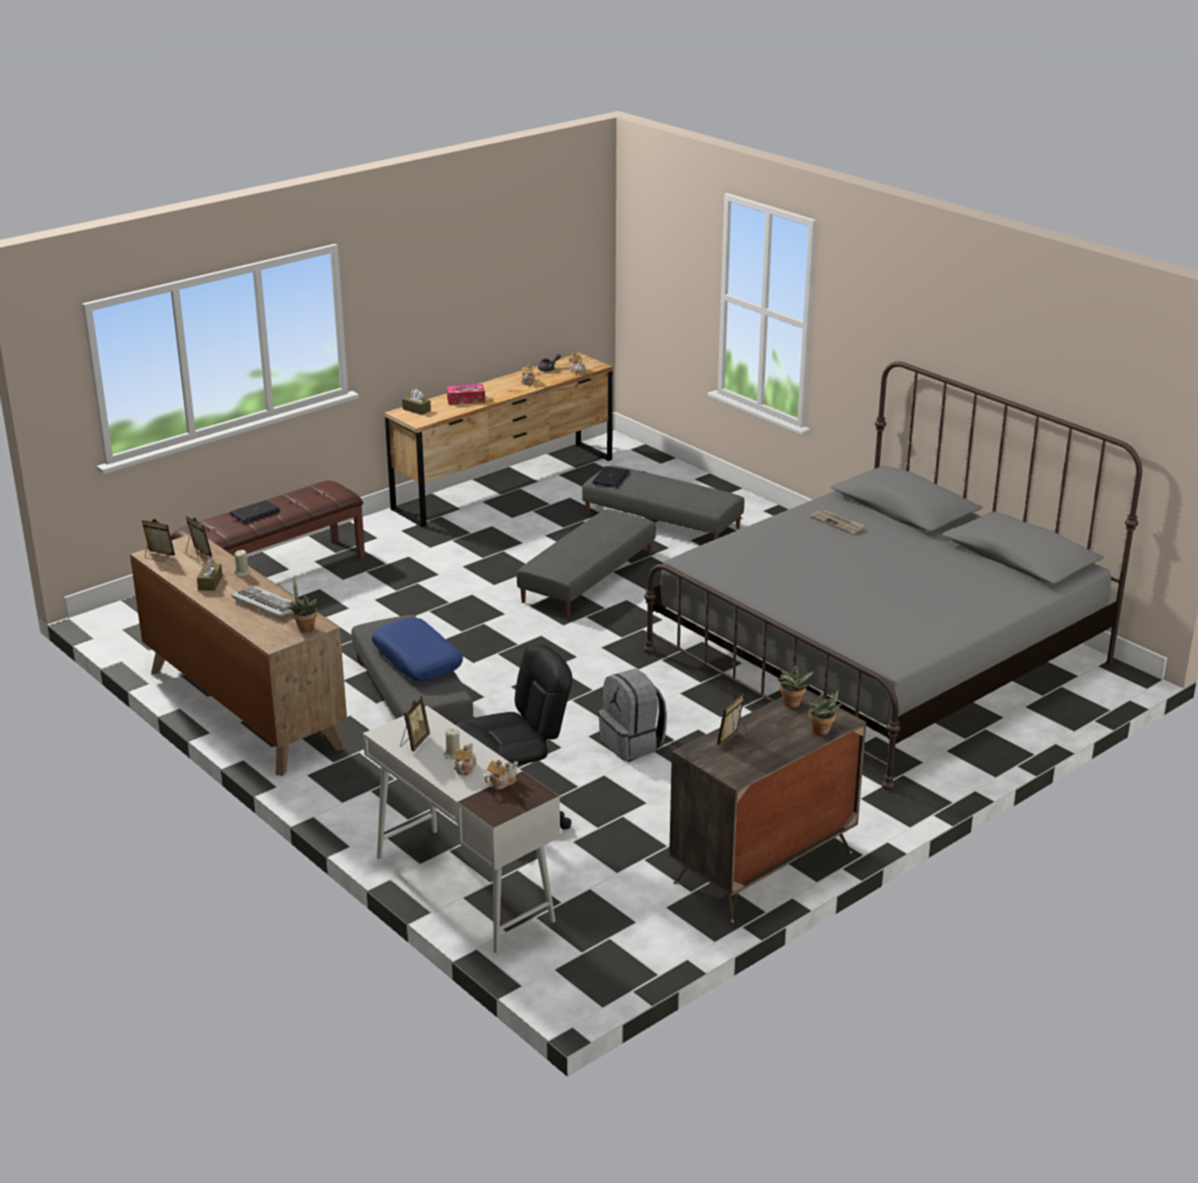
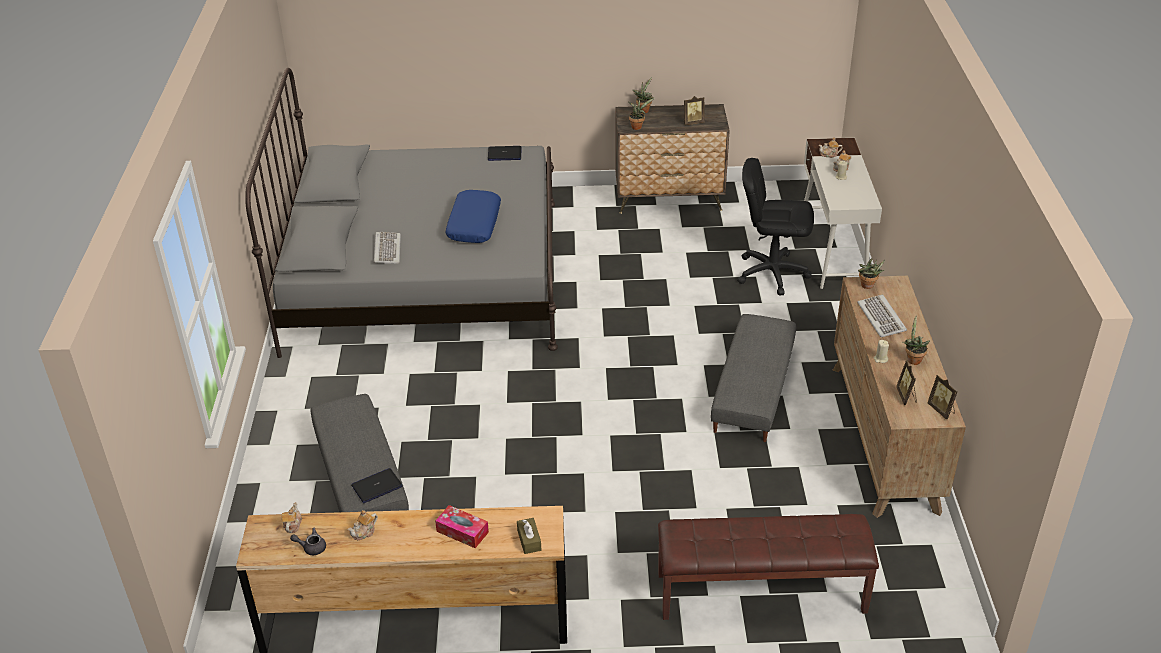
camera: 140 degrees left, 10 degrees up
(210, 583) = (912, 359): brown tissue box -> potted plant
(255, 512) = (782, 539): laptop -> laptop (504, 154)
(414, 742) = (856, 191): picture frame -> none
(418, 659) = (750, 356): blue pillow -> blue pillow (473, 224)
(587, 577) = (504, 441): grey ottoman -> none
(633, 743) = (649, 288): grey backpack -> none
(838, 523) = (386, 250): newspaper -> keyboard

